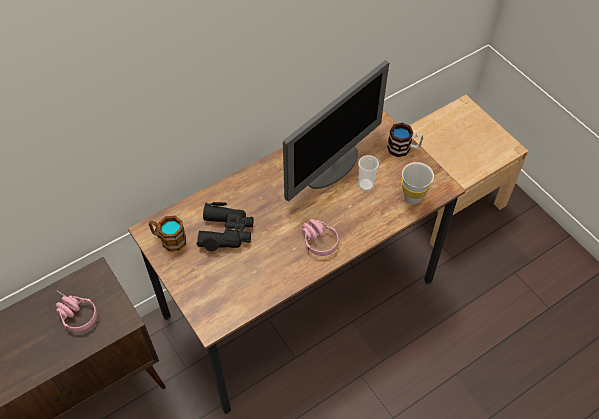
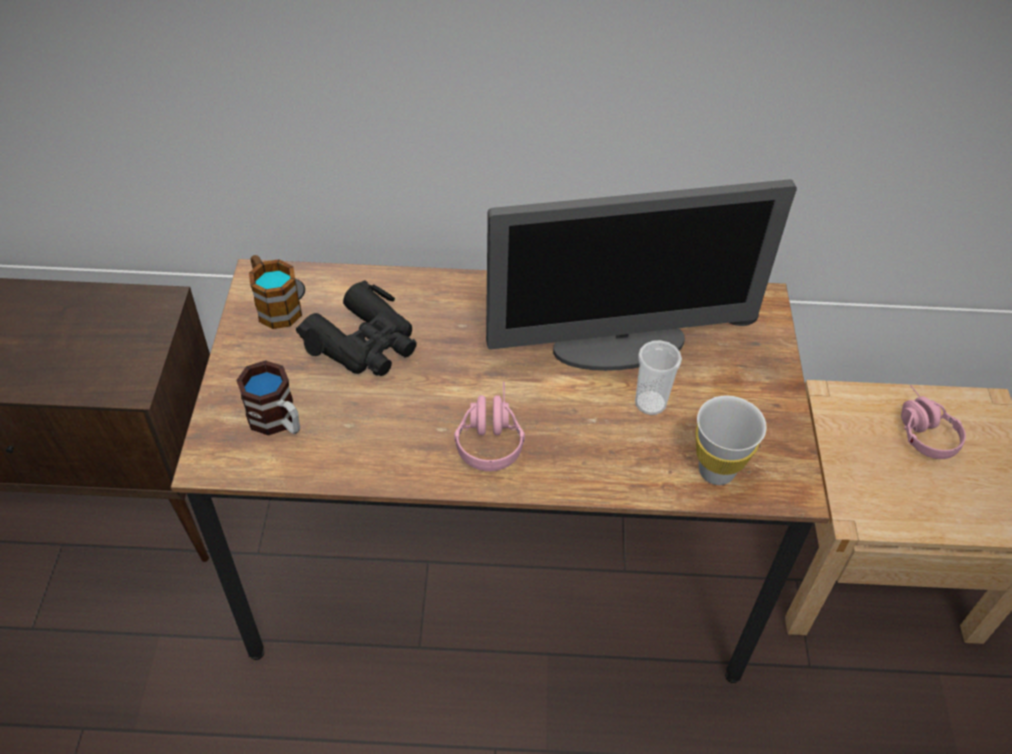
camera: 35 degrees right, 5 degrees down
(74, 313) = (80, 336): pink headphones -> pink headphones (920, 429)
(403, 148) = (771, 385): mug -> mug (278, 421)

